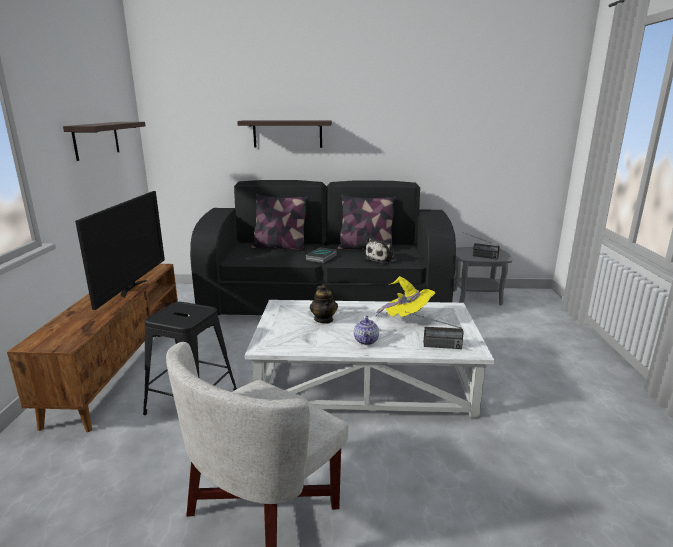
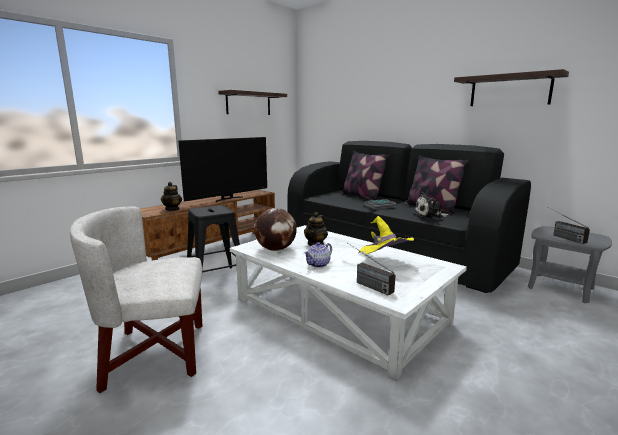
camera: 40 degrees right, 5 degrees down
(85, 327) = (172, 209): none -> teapot
(287, 134) = (389, 102): shelf -> shelf (509, 90)
(298, 338) = (276, 249): none -> globe

